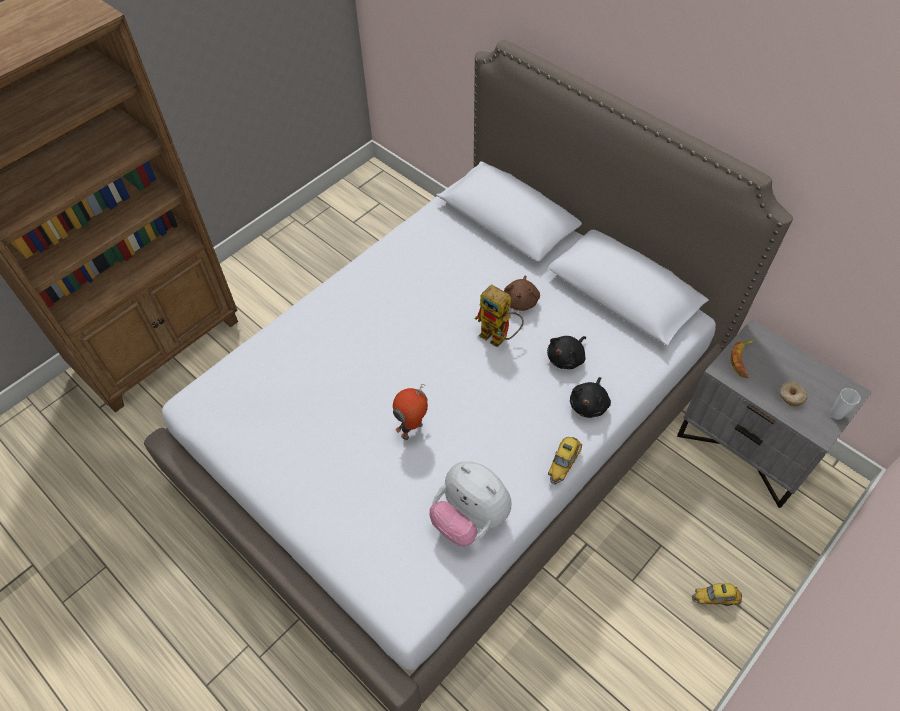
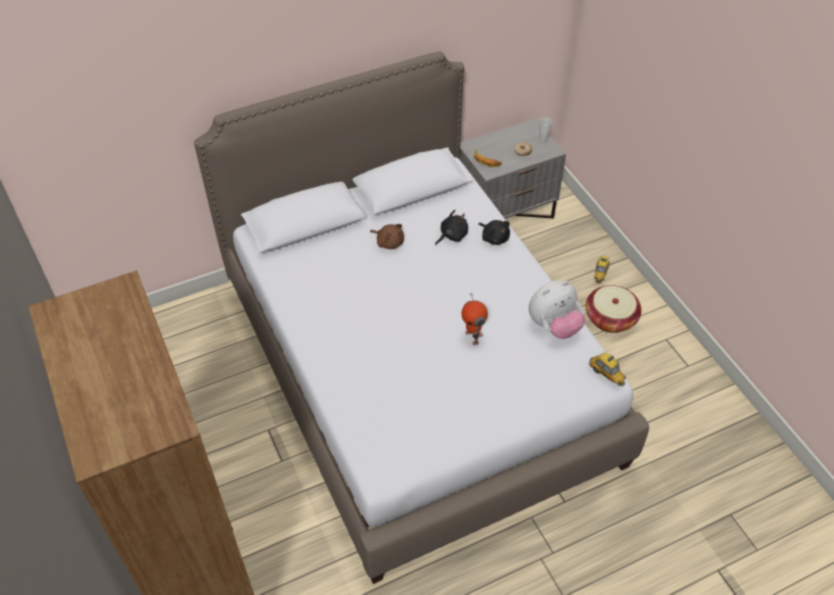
camera: 70 degrees left, 5 degrees down
(499, 337) = (416, 264): toy robot -> none
(563, 463) = (533, 266): toy car -> toy car (606, 374)
(567, 358) = (452, 235): black plush toy -> black plush toy turned 105 degrees counterclockwise
(641, 633) = (610, 318): none -> basket

